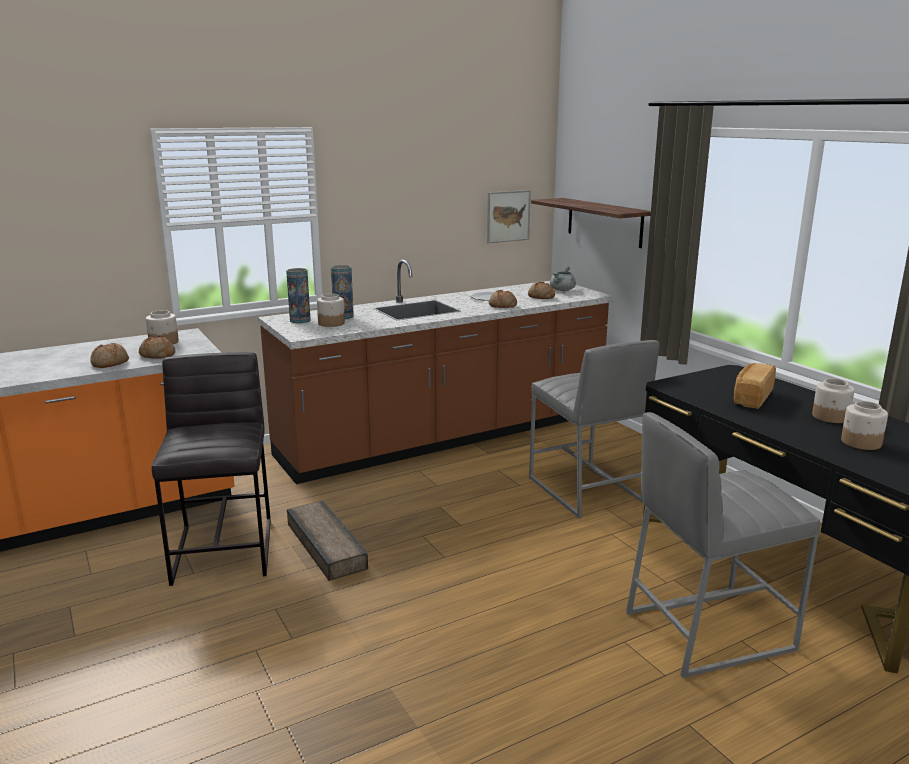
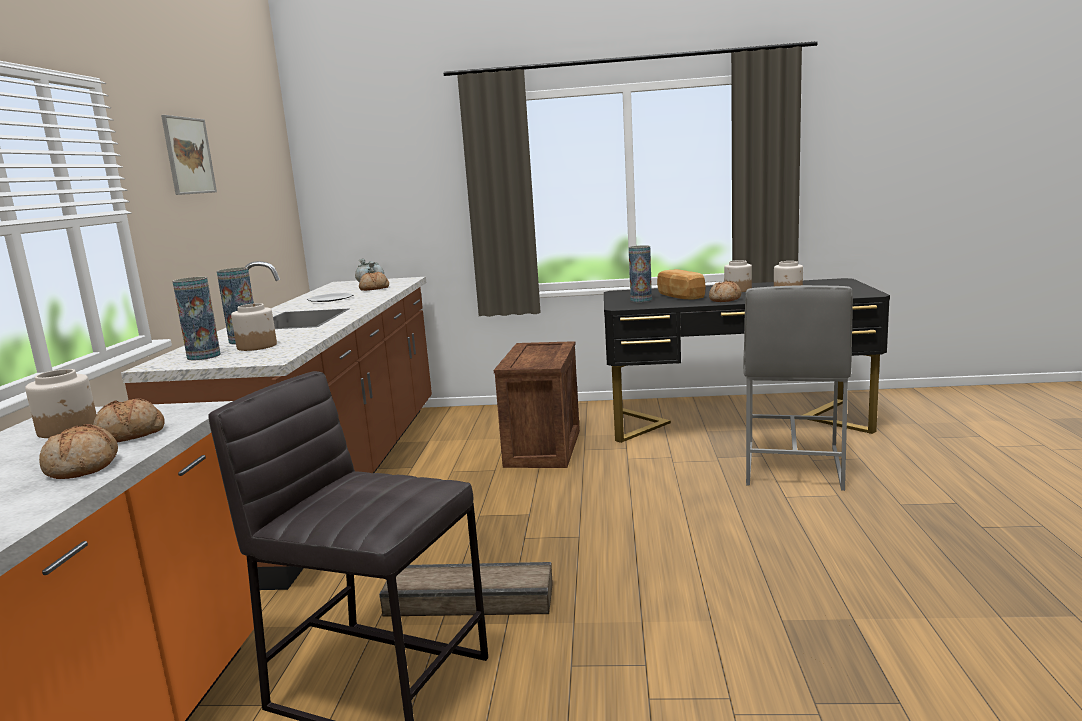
camera: 55 degrees left, 5 degrees down
(502, 306) = (369, 298): bread -> bread (725, 299)
(508, 216) = (274, 215): picture -> picture (188, 156)
(584, 490) = (544, 448): grey stool -> crate
(604, 222) = (387, 205): shelf -> none
(709, 386) = (641, 300): none -> vase

